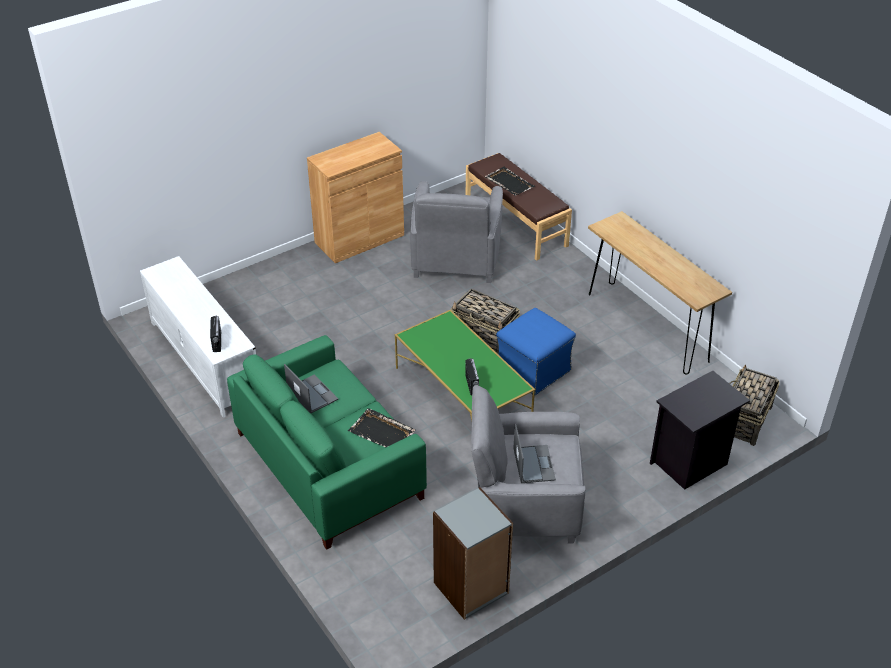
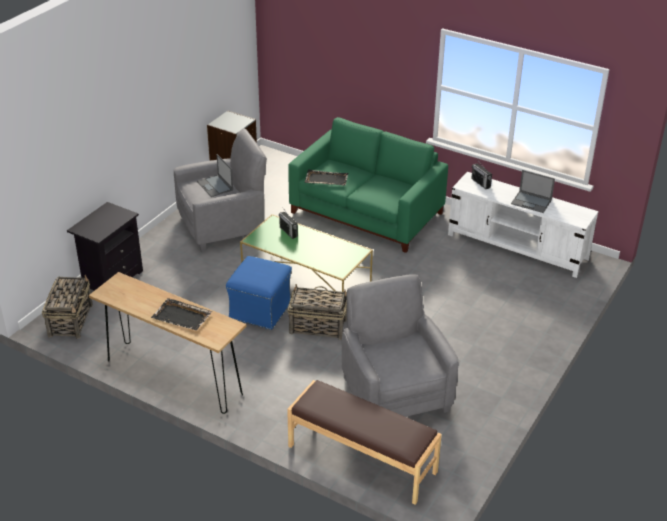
camera: 155 degrees right, 5 degrees down
(311, 394) = (391, 186): laptop -> laptop (531, 202)
(359, 239) = (505, 385): brown cabinet -> none
(509, 182) = (373, 416): black tray -> black tray (182, 316)

